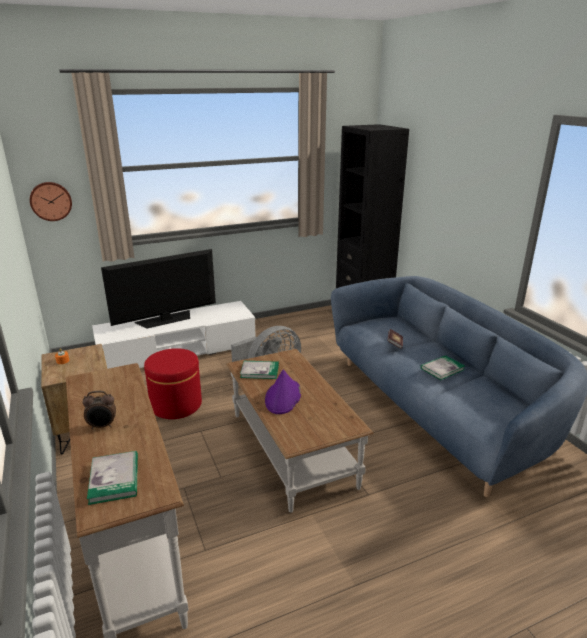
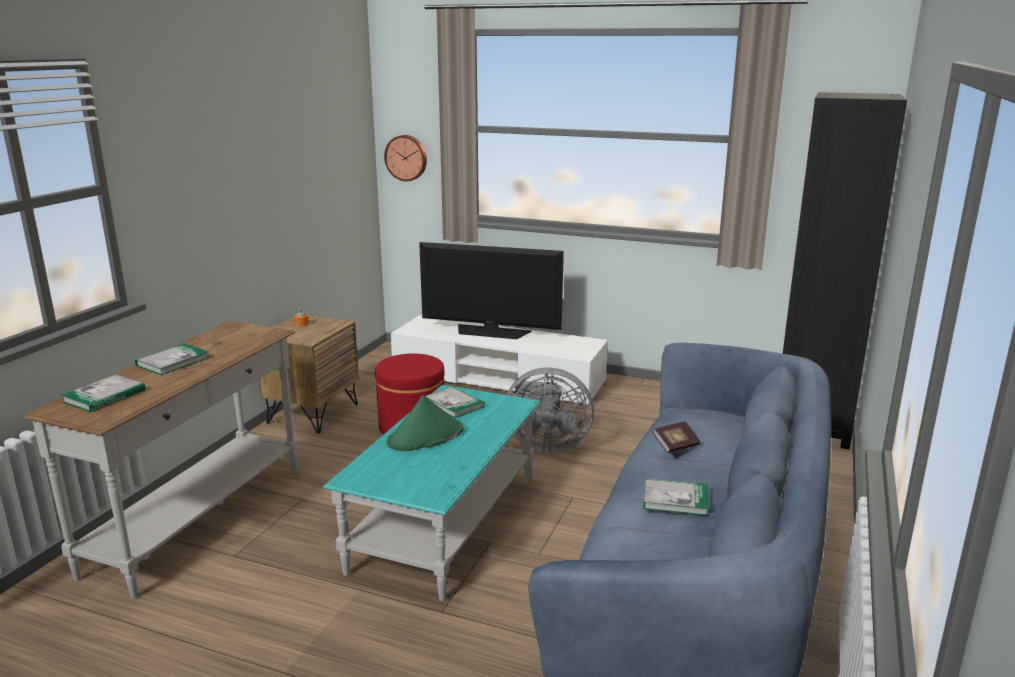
camera: 45 degrees right, 5 degrees down
(102, 426) = (173, 362): alarm clock -> book
(283, 397) = (425, 437): purple hat -> green hat
(292, 449) = (445, 523): brown coffee table -> turquoise coffee table

